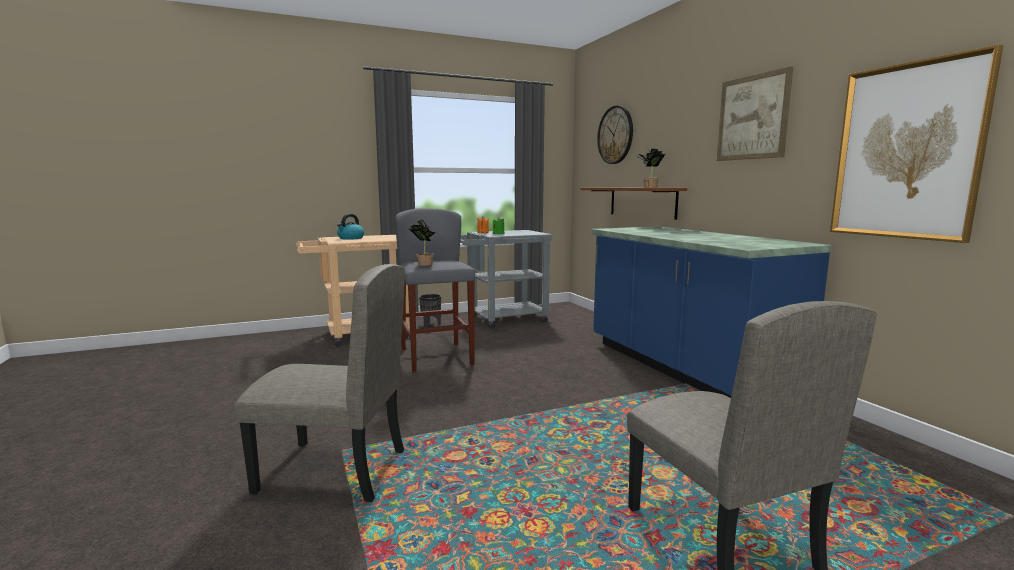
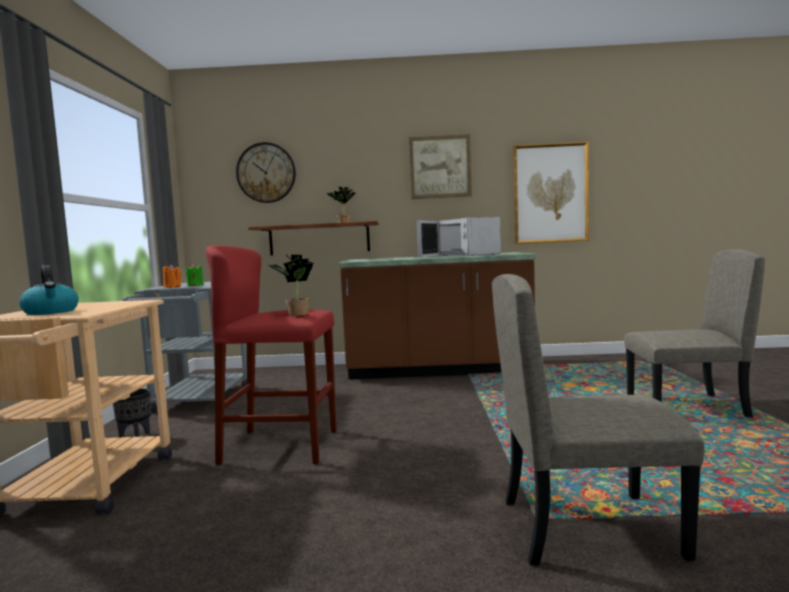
camera: 65 degrees left, 5 degrees down
(332, 471) = (588, 527): beige chair -> beige chair turned 120 degrees counterclockwise
(436, 356) = (281, 446): grey stool -> red stool
(683, 369) = (438, 370): blue counter -> brown counter
(721, 238) = (464, 255): none -> white microwave

